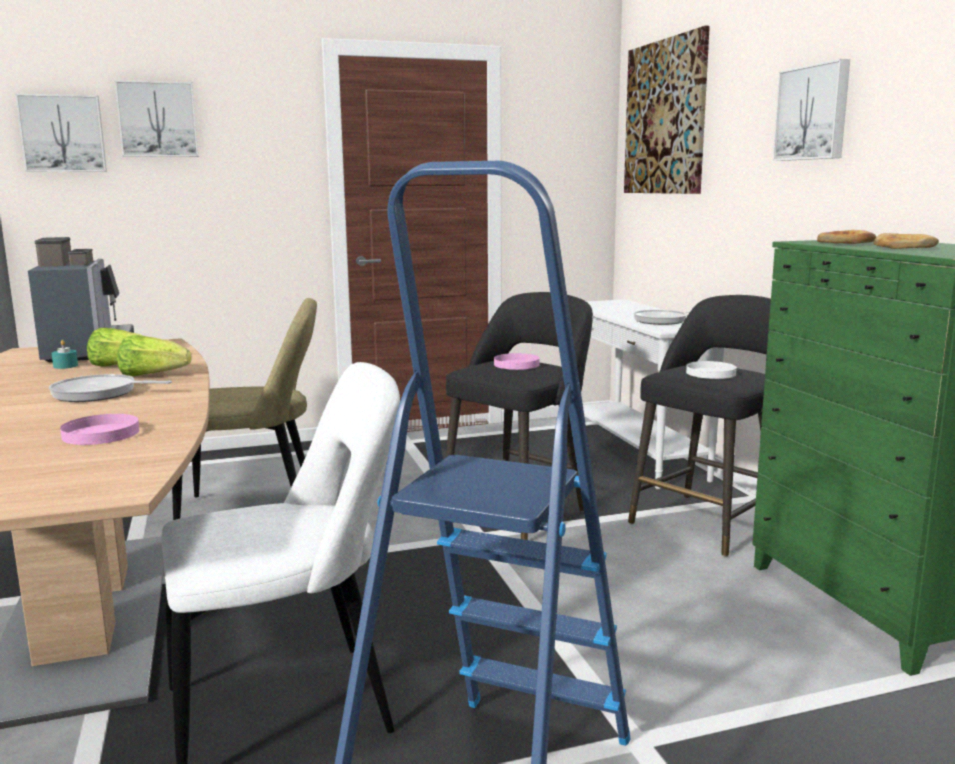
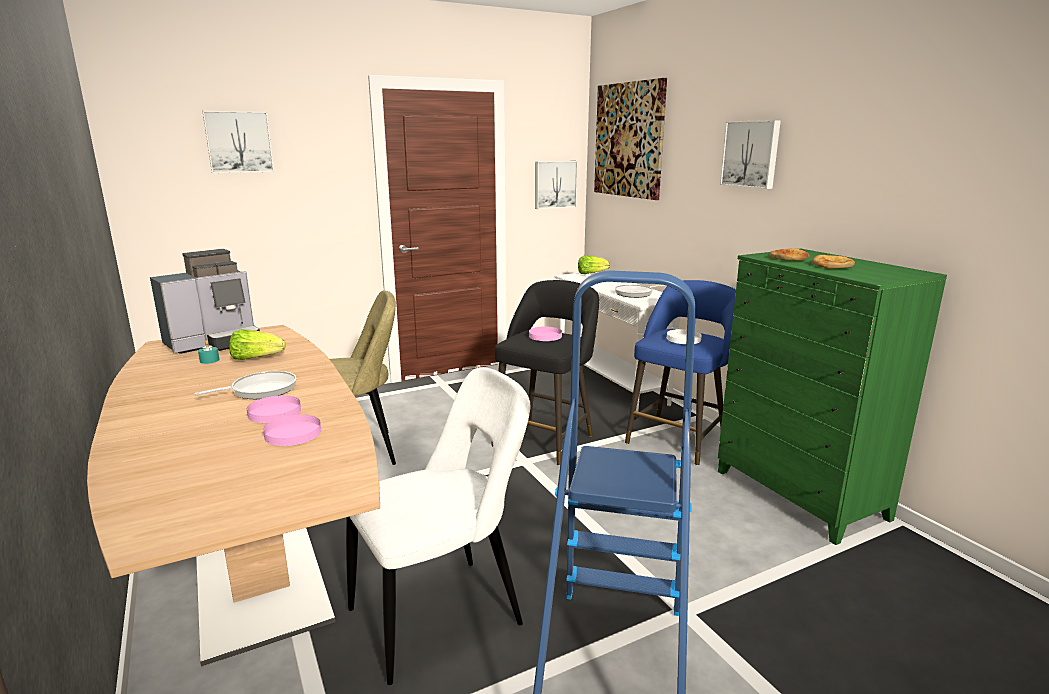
camera: 10 degrees left, 5 degrees up
(63, 134) = (160, 155): picture -> picture (554, 184)
(86, 351) = (215, 343): coffee machine -> coffee machine turned 75 degrees clockwise
(97, 414) = (274, 412): none -> pink plate
(99, 394) = (260, 390): frying pan -> frying pan turned 150 degrees clockwise
(152, 375) = (289, 367): lettuce -> lettuce (591, 273)
(709, 522) = (678, 438): black stool -> blue stool

